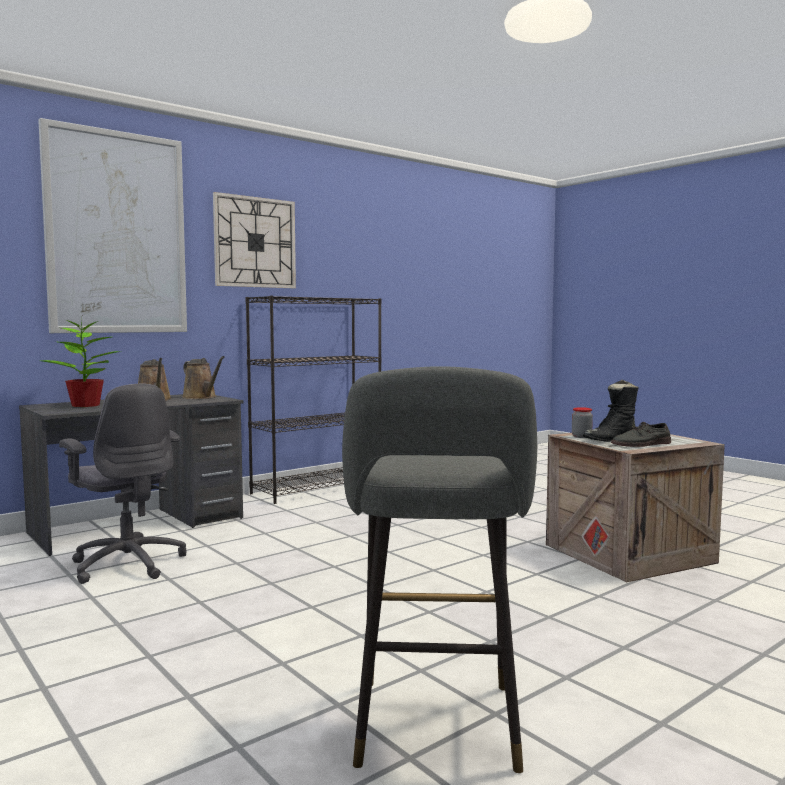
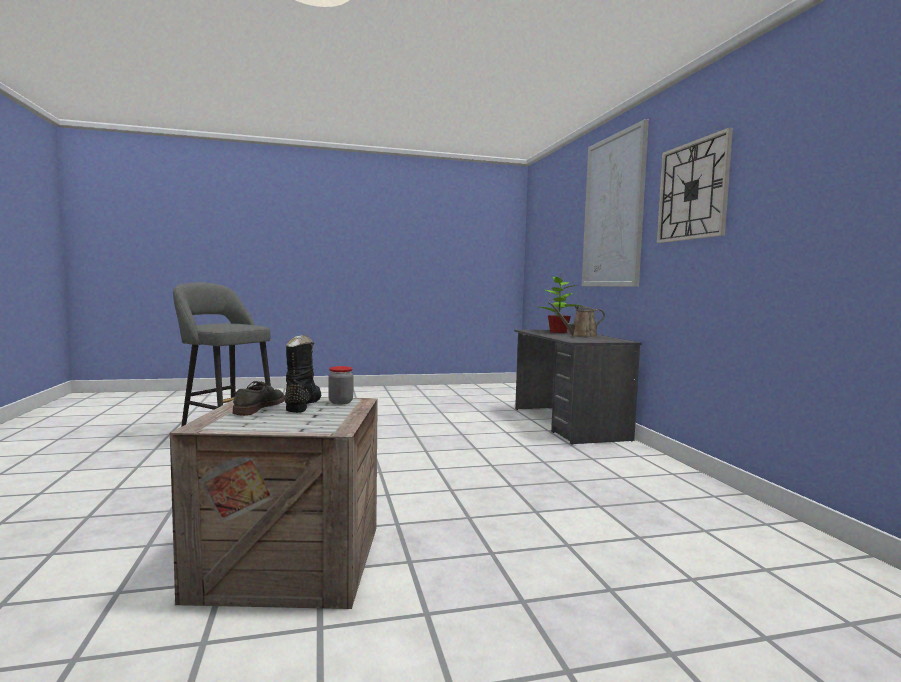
camera: 115 degrees right, 0 degrees up
(128, 564) = (485, 418): grey office chair -> none
(201, 397) = (595, 340): brown watering can -> none
(318, 488) = (688, 481): black bookcase -> none

